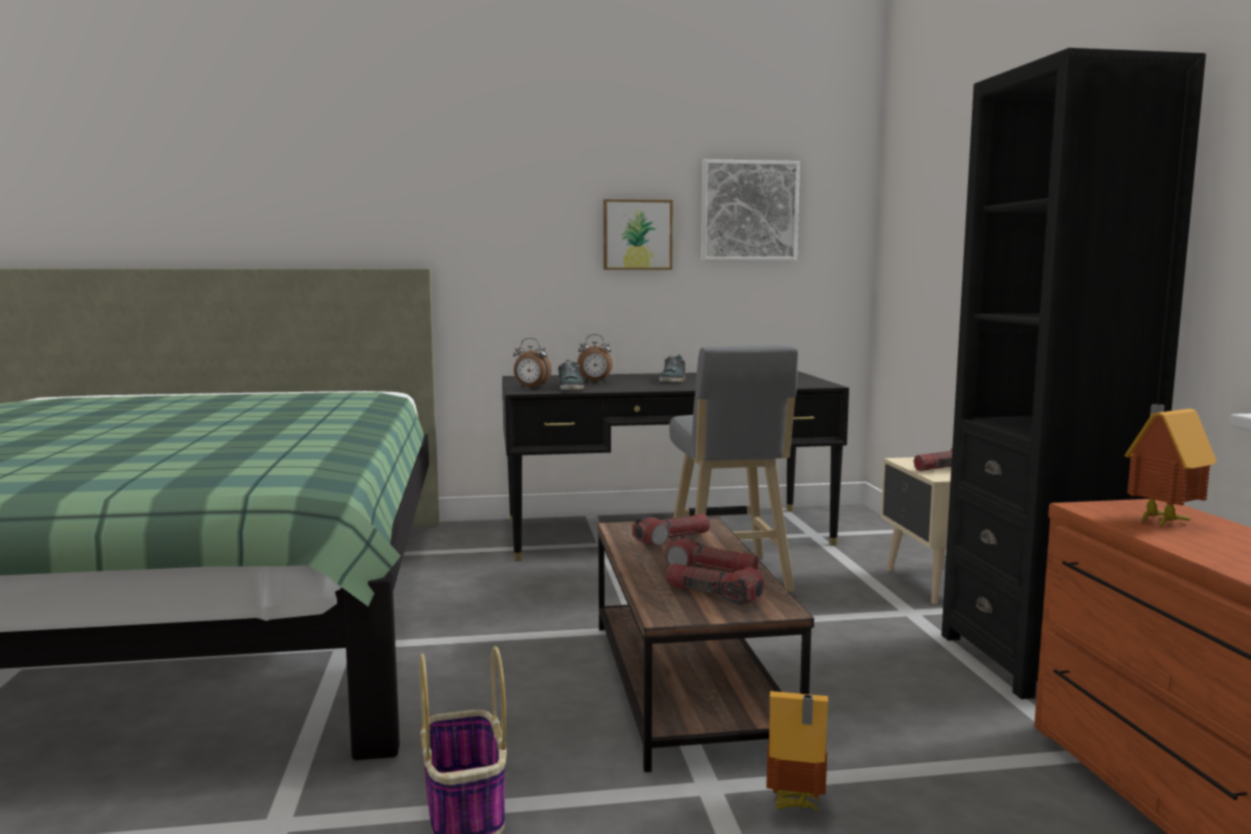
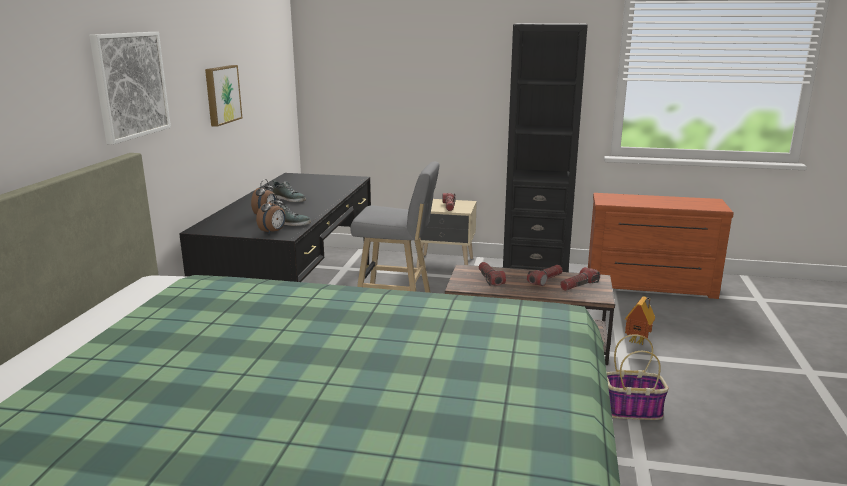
camera: 70 degrees left, 10 degrees up
(749, 211) = (259, 67): picture -> picture (130, 85)
(1159, 521) = (626, 200): toy house -> none

